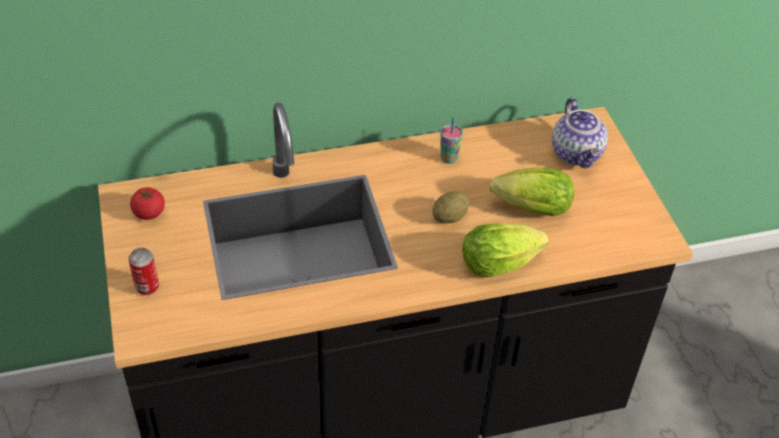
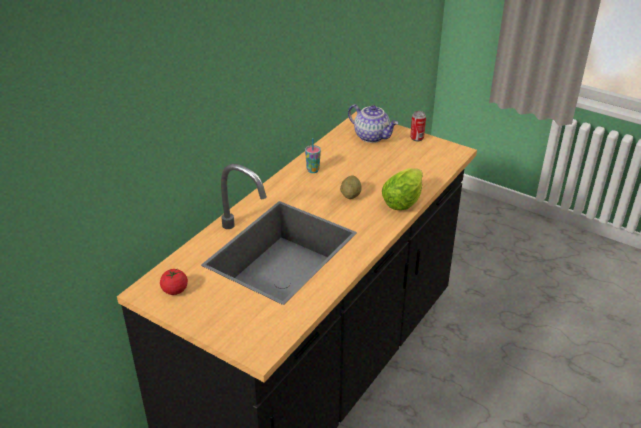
camera: 40 degrees left, 10 degrees down
(147, 287) = (229, 326): can -> can (417, 138)
(527, 208) = (382, 171): lettuce -> none

